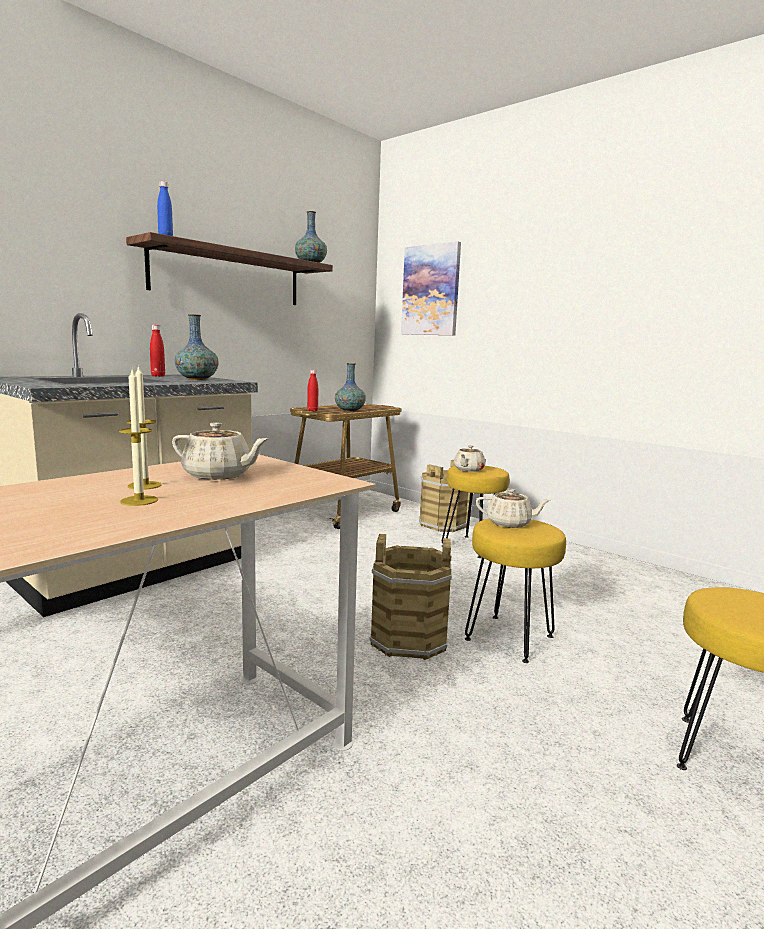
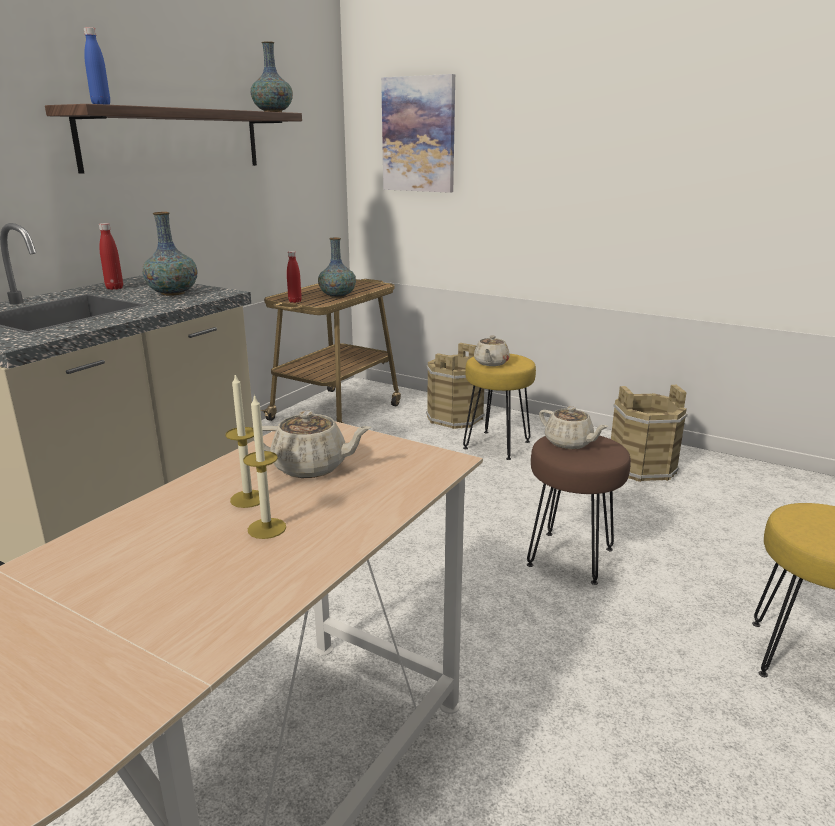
camera: 10 degrees left, 10 degrees up
(409, 639) = (470, 573): brown bucket -> brown bucket (642, 467)
(508, 637) = (569, 557): yellow stool -> brown stool
(509, 523) = (569, 443): beige teapot -> beige teapot turned 45 degrees clockwise

